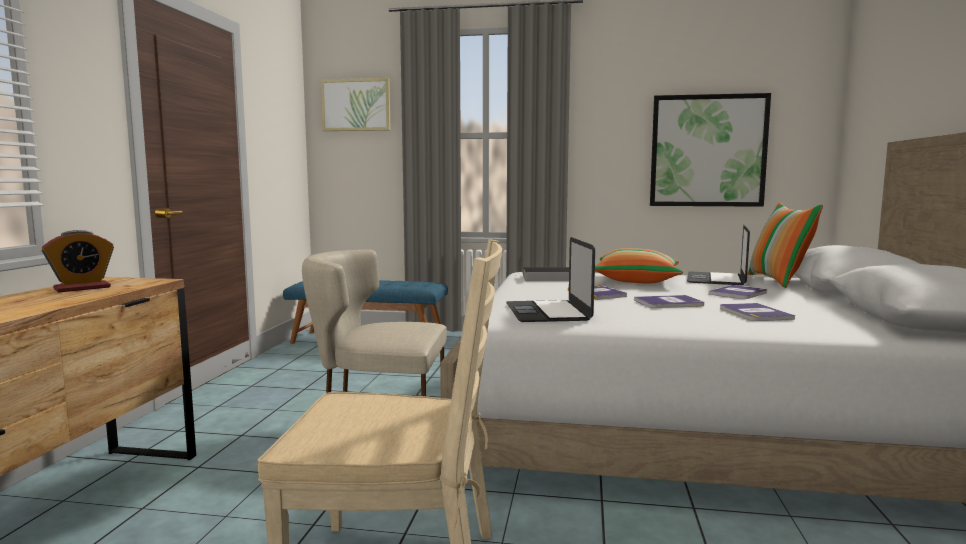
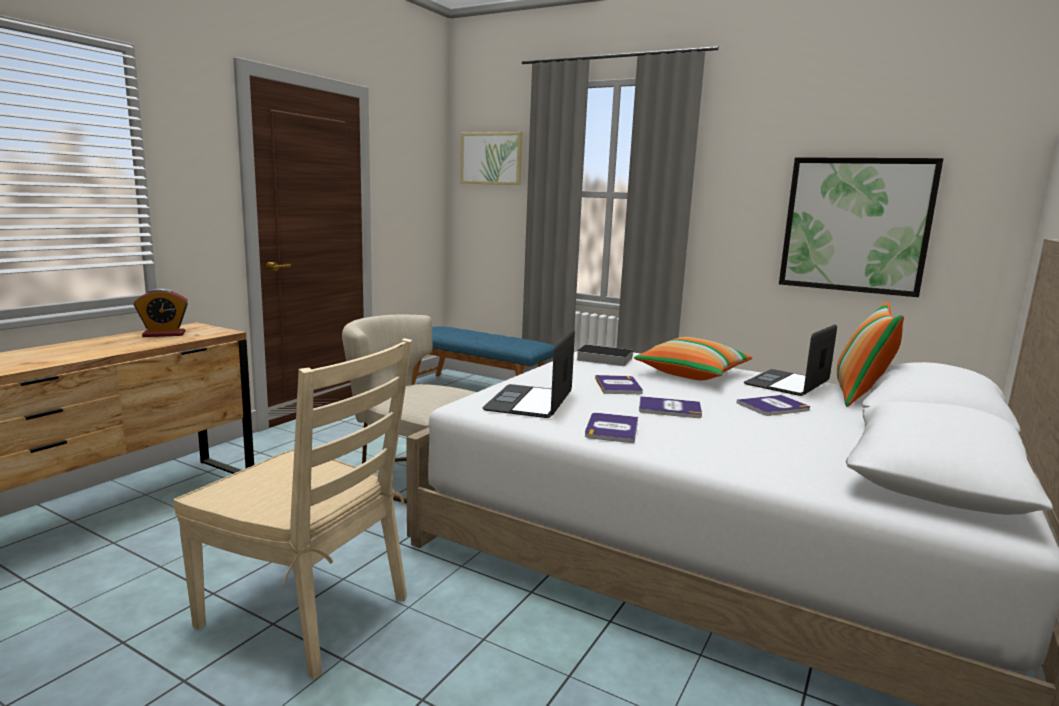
camera: 20 degrees right, 5 degrees up
(754, 313) = (737, 436): book -> book (612, 429)

